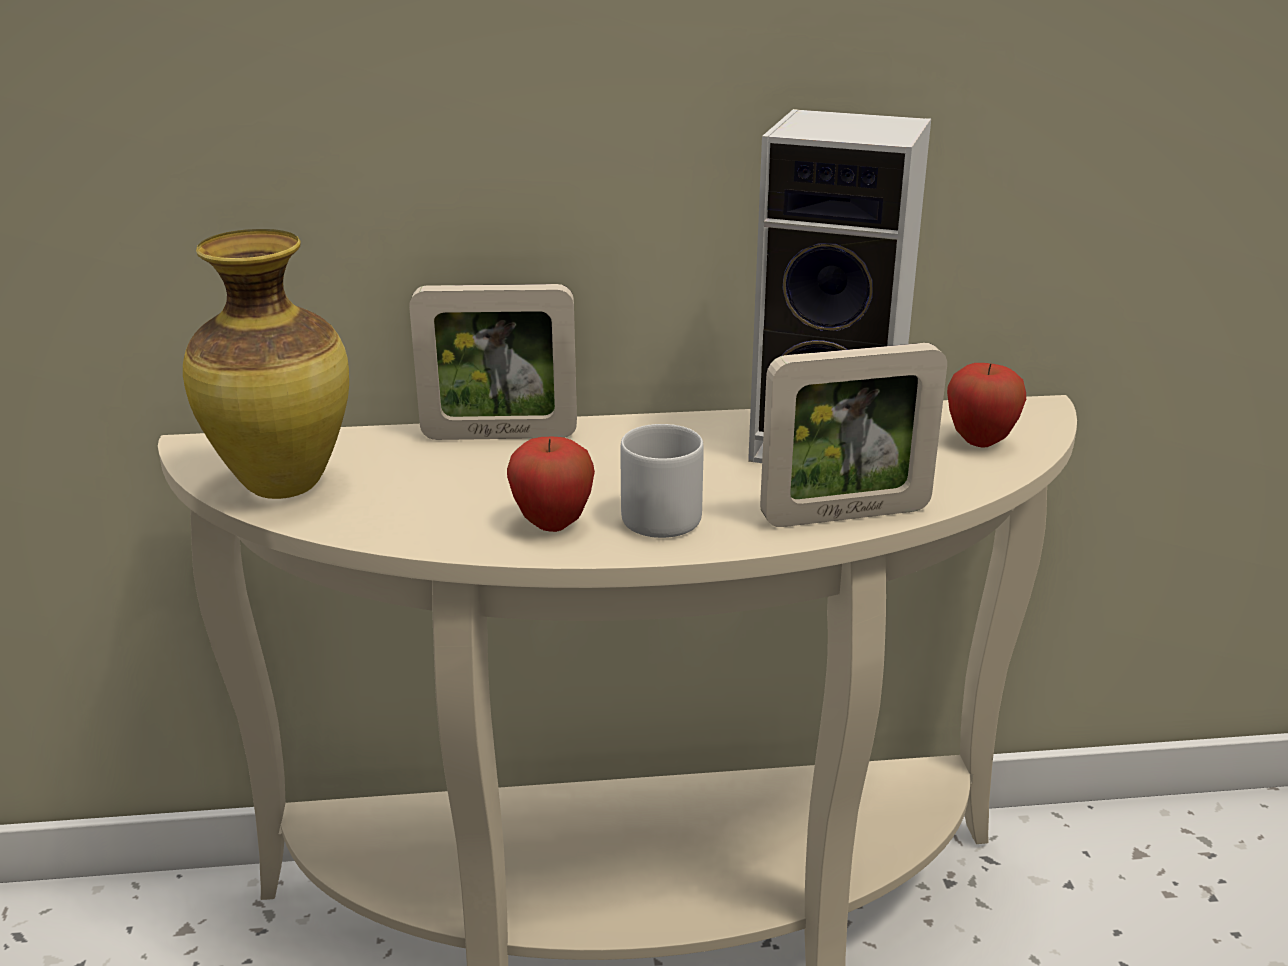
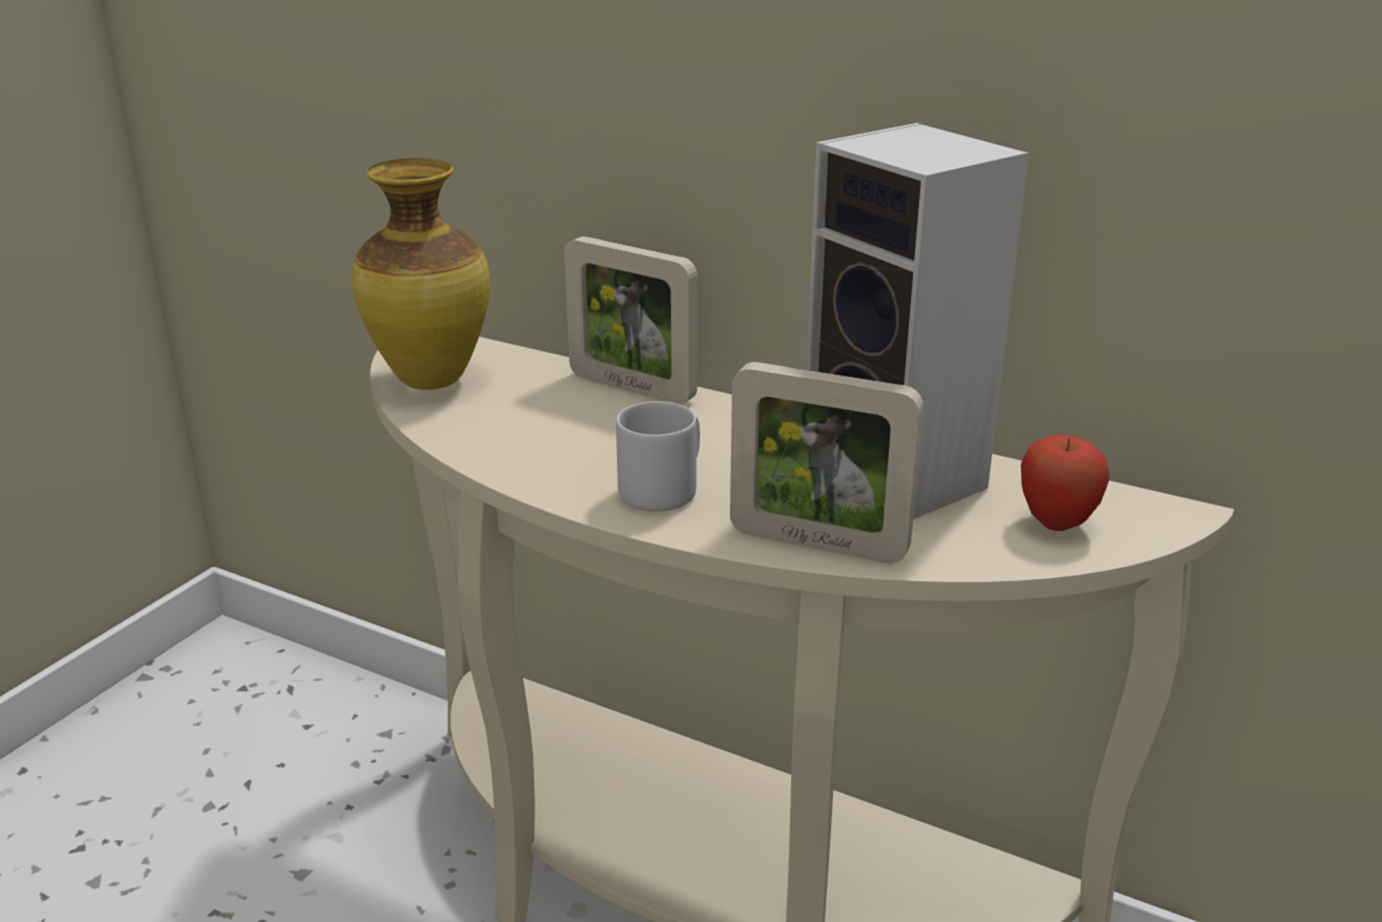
camera: 35 degrees right, 0 degrees up
(552, 524) = (570, 469): apple -> none

